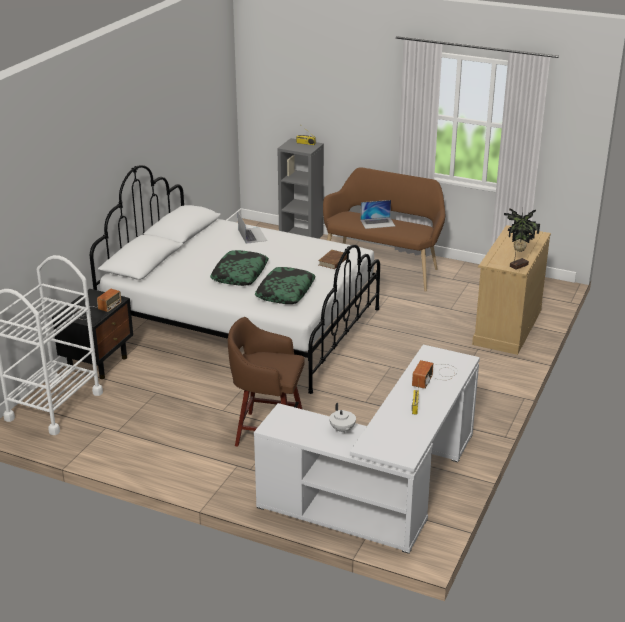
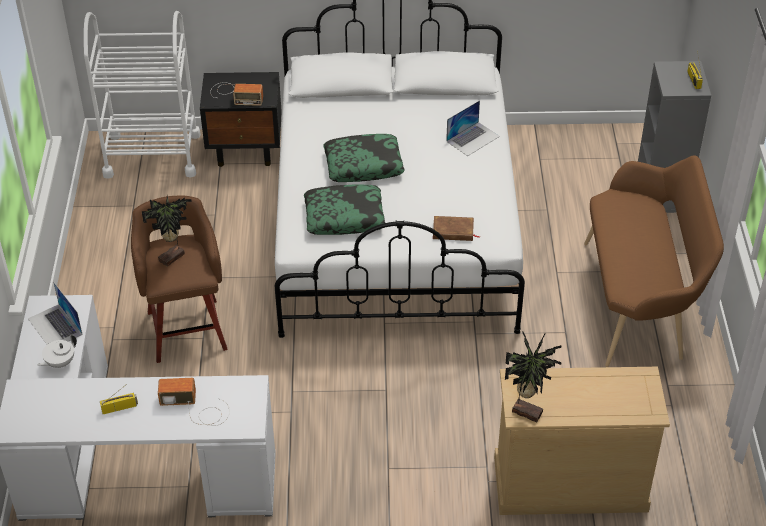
camera: 65 degrees right, 15 degrees up
(266, 363) = (173, 258): none -> potted plant
(377, 223) = (634, 240): laptop -> laptop (55, 326)

